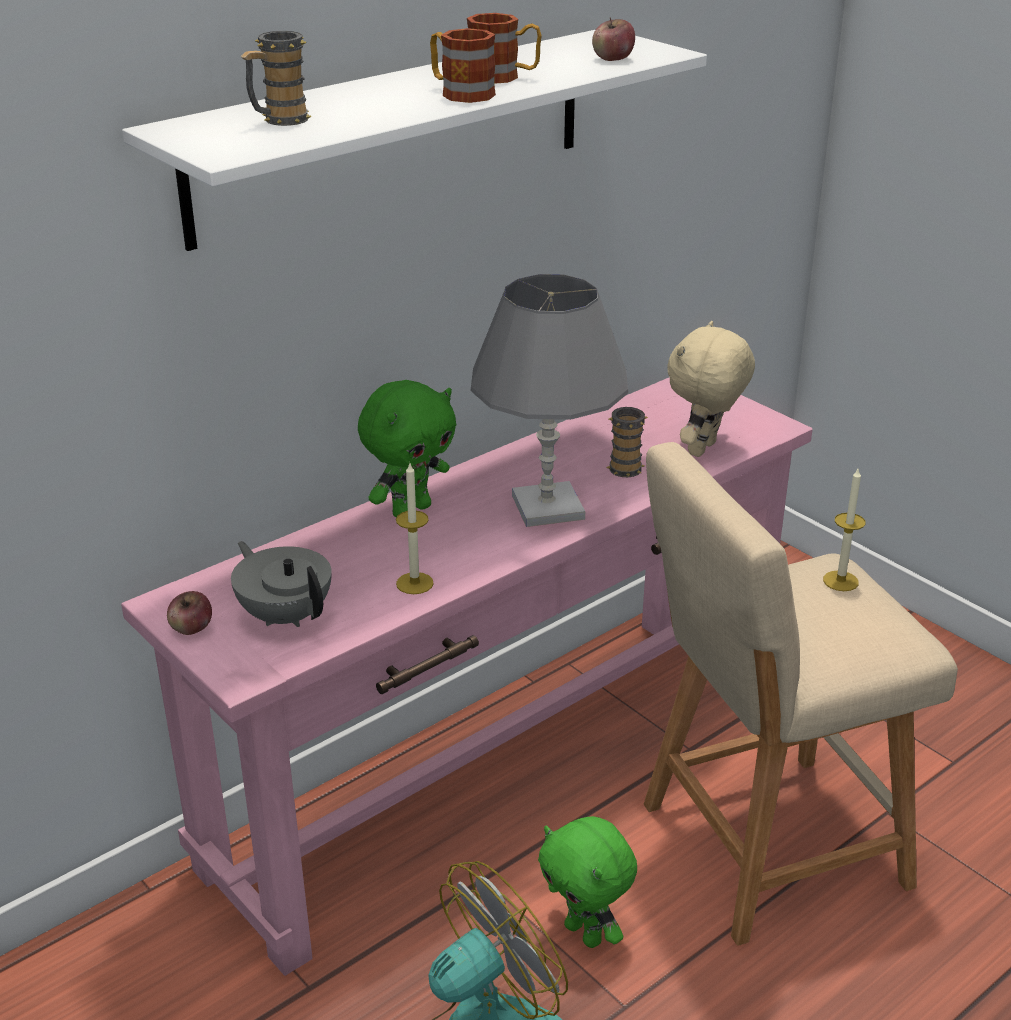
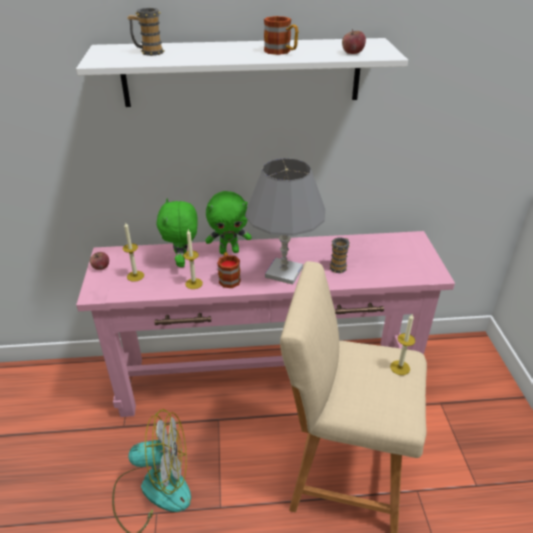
camera: 35 degrees right, 5 degrees up
(285, 615) = (135, 276): grey teapot -> candle
(460, 93) = (246, 55): mug -> mug (228, 278)
(585, 933) = (234, 466): green plush toy -> green plush toy (183, 262)
(704, 450) = (385, 273): beige plush toy -> none

